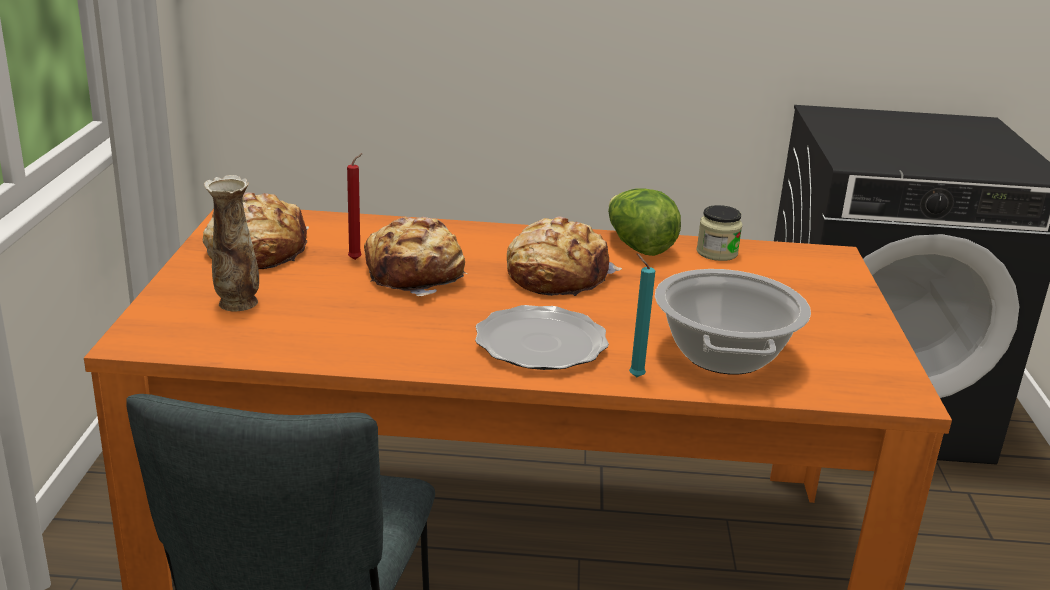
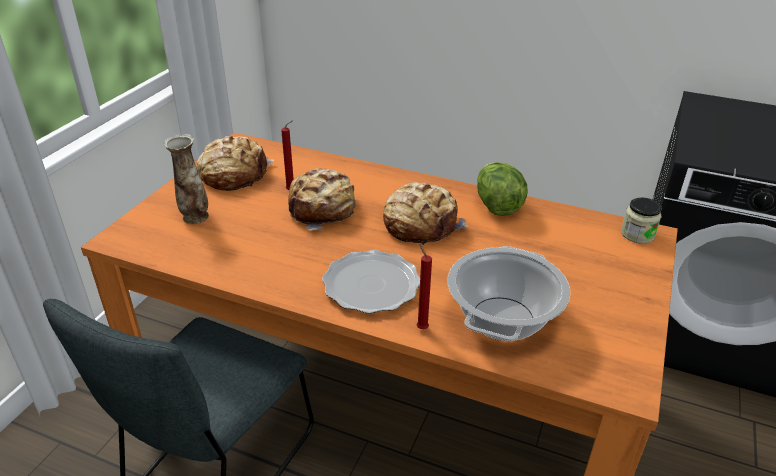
camera: 20 degrees right, 10 degrees up
(634, 376) = (421, 327): turquoise candle -> red candle
(717, 253) = (555, 219): jar -> jar (637, 234)

